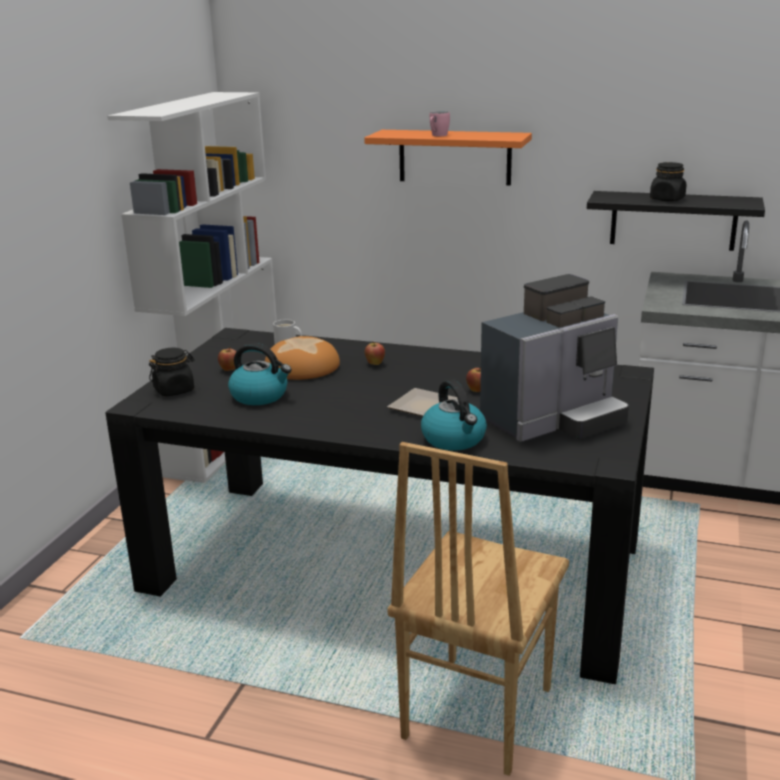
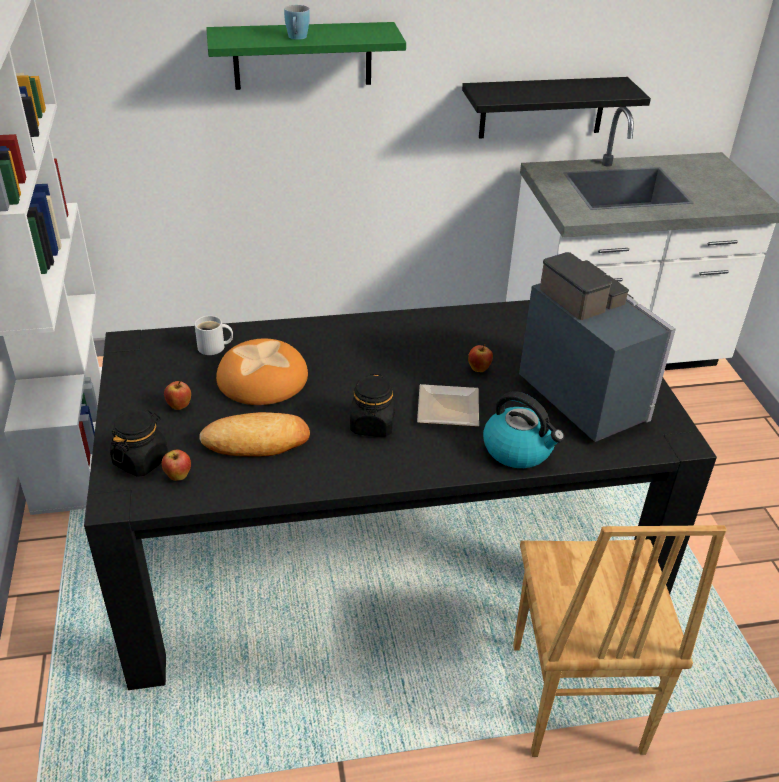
camera: 30 degrees left, 15 degrees up
(260, 396) = (256, 441): kettle -> bread
(375, 364) = (340, 354): apple -> apple (178, 476)
(437, 135) = (297, 38): pink mug -> blue mug
(454, 157) = (302, 55): orange shelf -> green shelf
(554, 420) = (585, 394): coffee machine -> coffee machine turned 60 degrees counterclockwise
(667, 199) = (549, 91): black jar -> black jar (372, 425)

